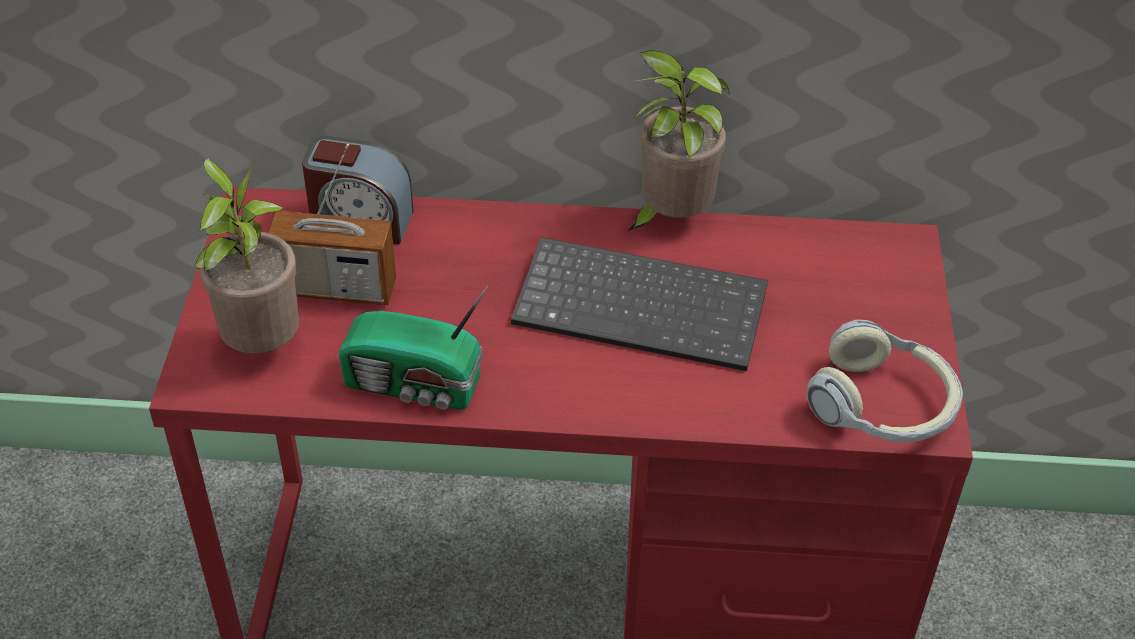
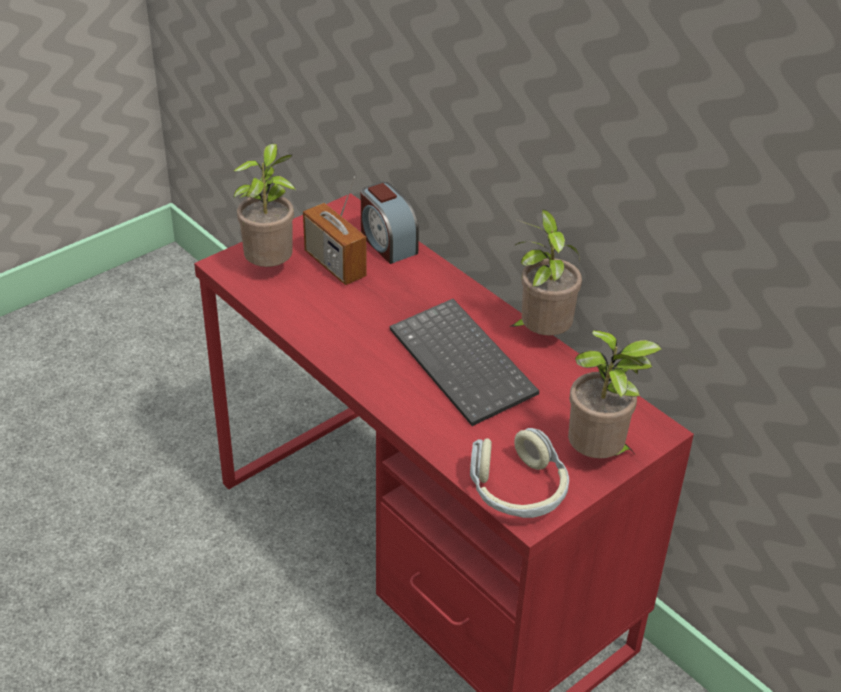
camera: 45 degrees right, 5 degrees down
(415, 386) = (309, 326): radio -> none
(897, 311) = (598, 456): none -> potted plant

